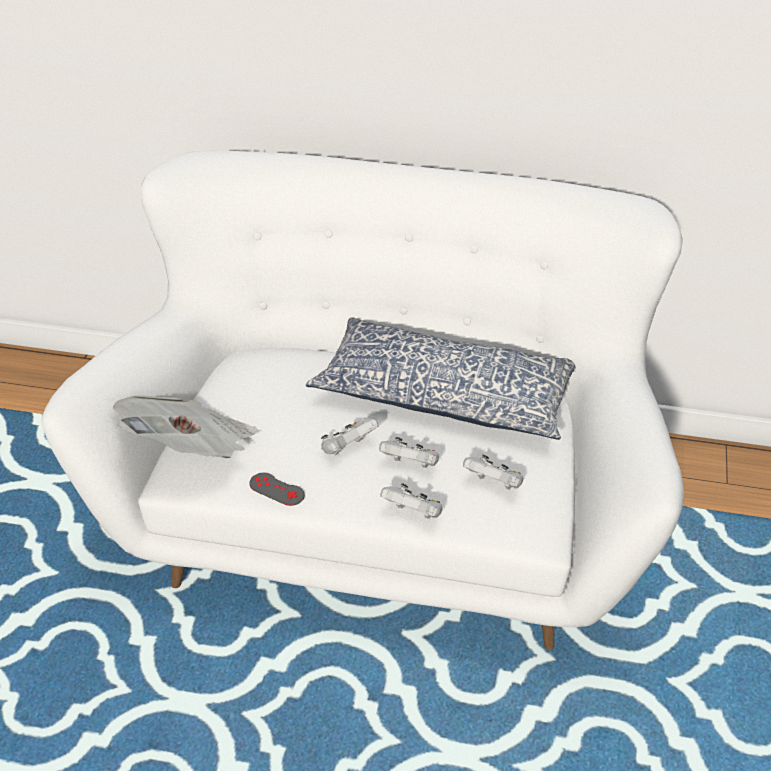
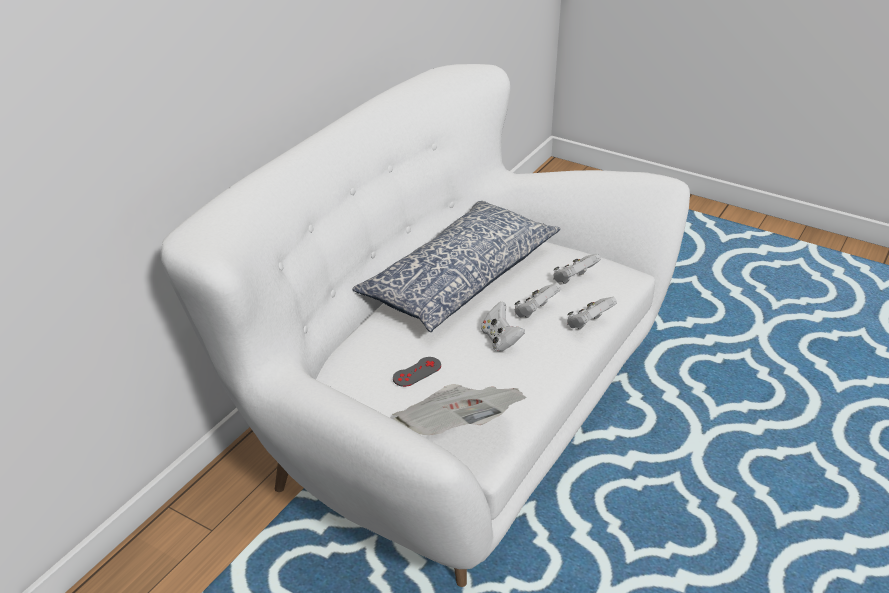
camera: 70 degrees left, 5 degrees down
(276, 489) = (530, 390): grey game controller -> grey game controller (417, 372)

